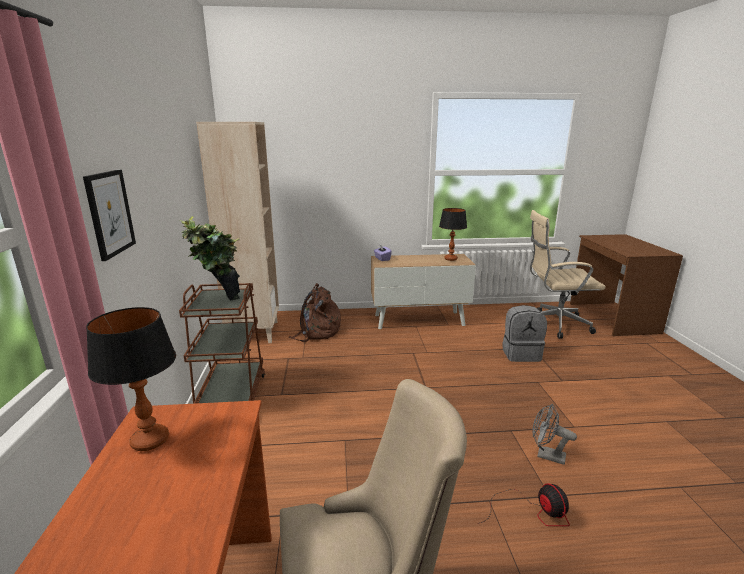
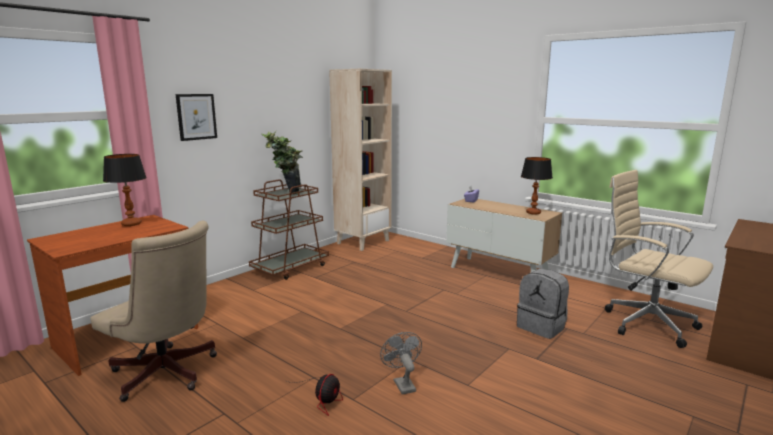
camera: 45 degrees right, 5 degrees down
(317, 332) = (402, 254): brown backpack -> none

